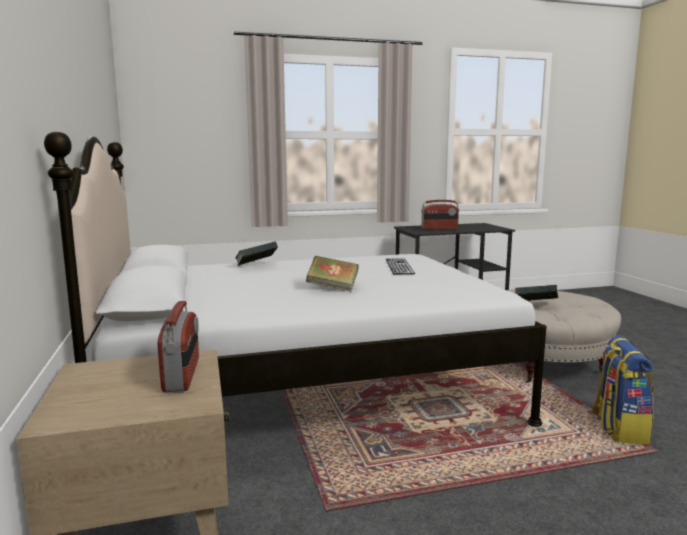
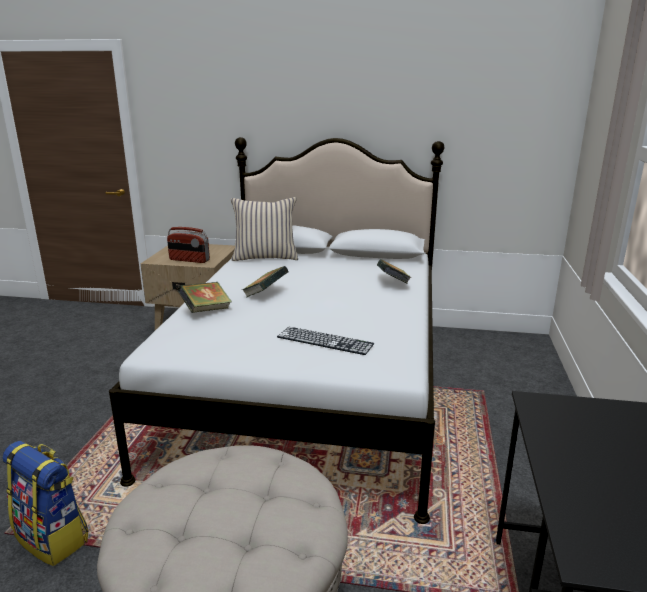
camera: 115 degrees right, 10 degrees up
(194, 309) = (265, 257): none -> beige pillow
(439, 229) = (583, 441): radio -> none
(535, 305) = (212, 480): book -> book (206, 310)

